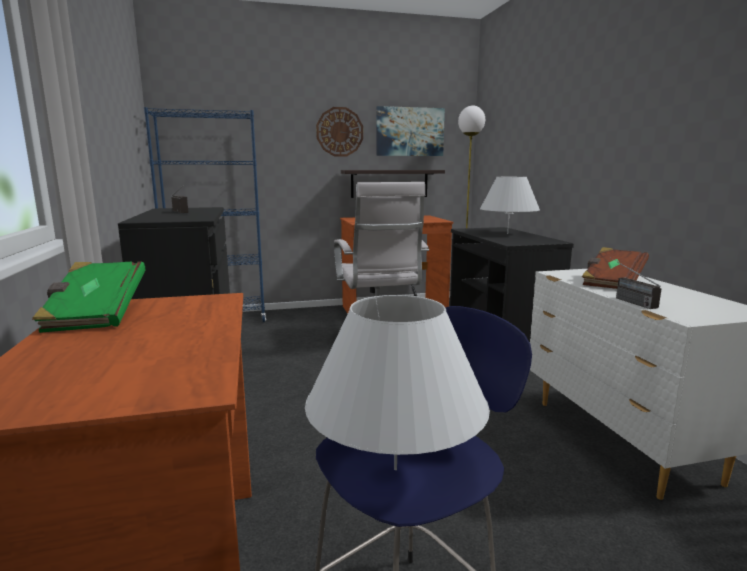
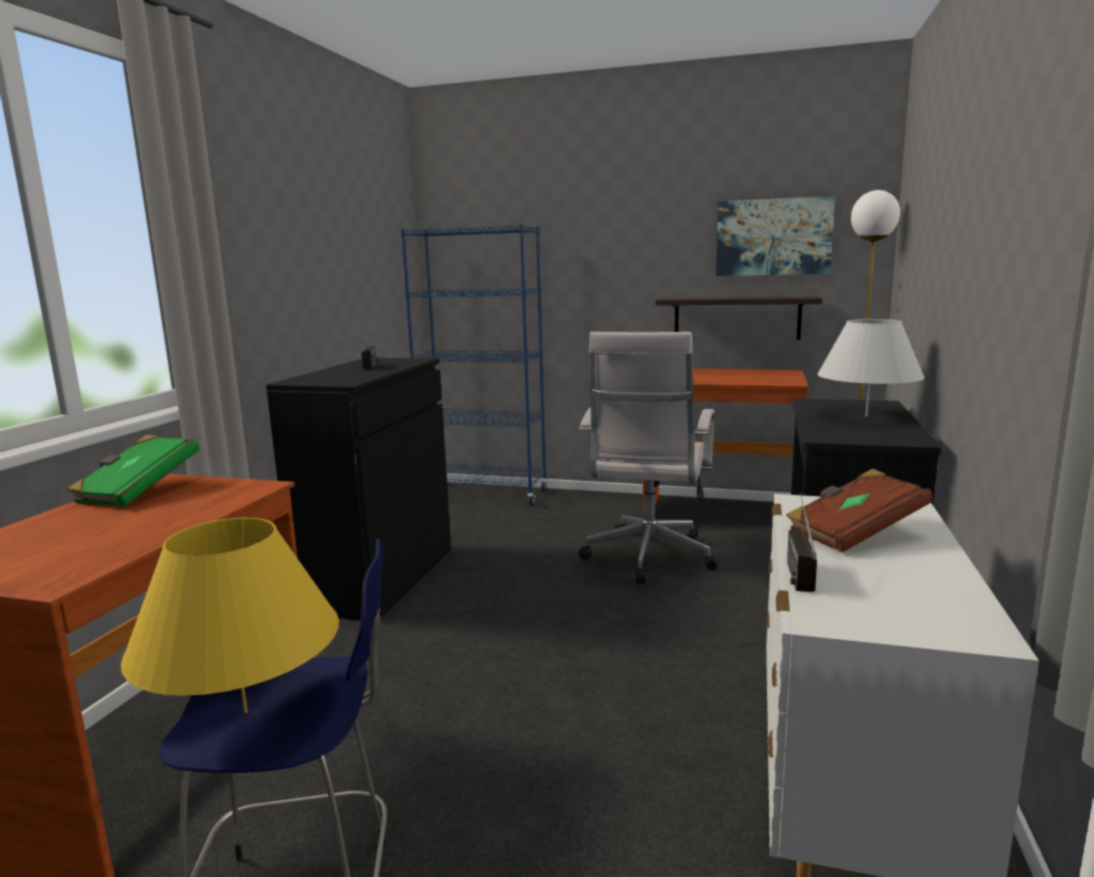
camera: 30 degrees right, 0 degrees up
(339, 132) = (660, 243): wall clock -> none
(395, 469) = (245, 712): white table lamp -> yellow table lamp

